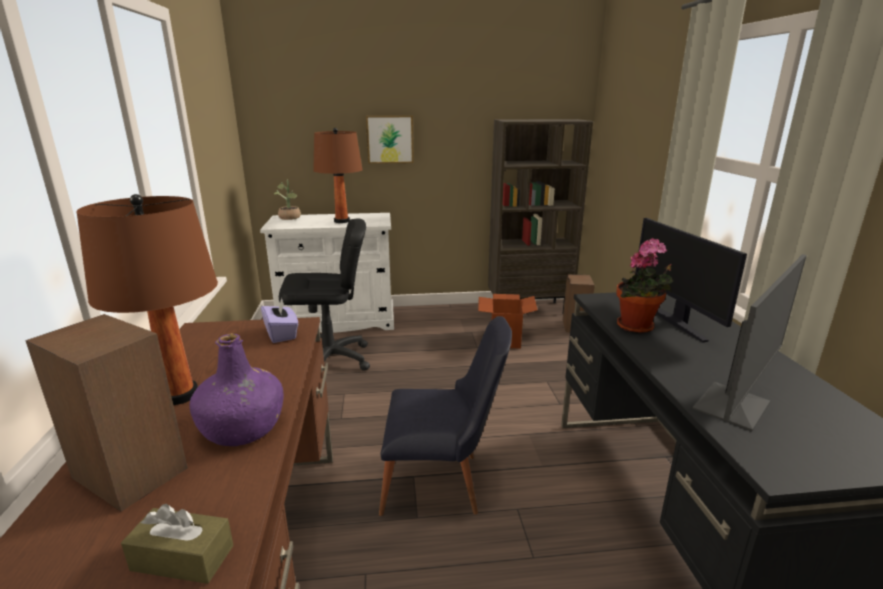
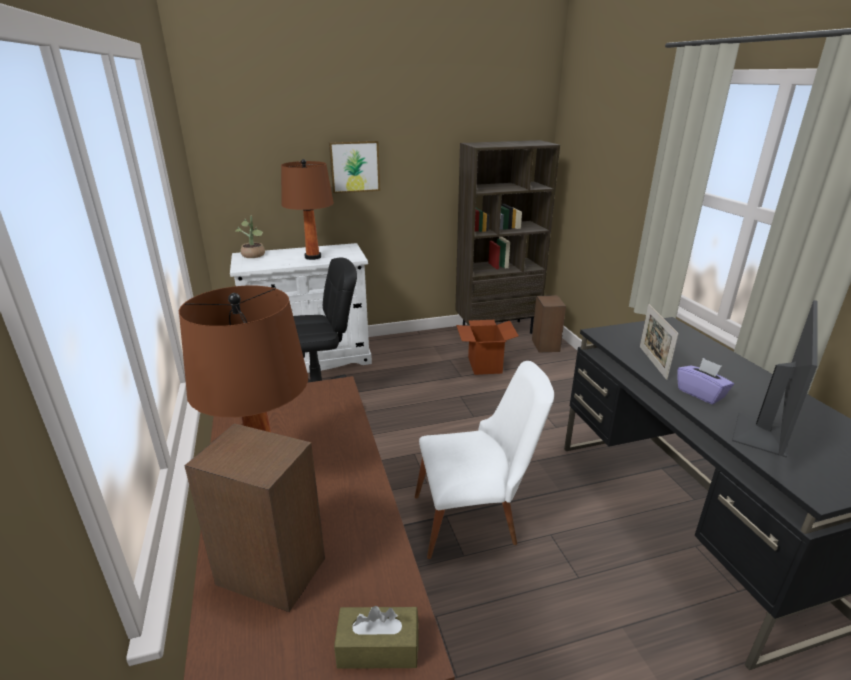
camera: 10 degrees left, 5 degrees up
(243, 427) = (353, 508): purple bottle -> none
(281, 334) = (327, 399): purple tissue box -> purple tissue box (701, 393)
(442, 484) = (475, 520): black chair -> white chair
(637, 328) = (652, 362): potted plant -> picture frame
(675, 321) = (681, 352): monitor -> none

